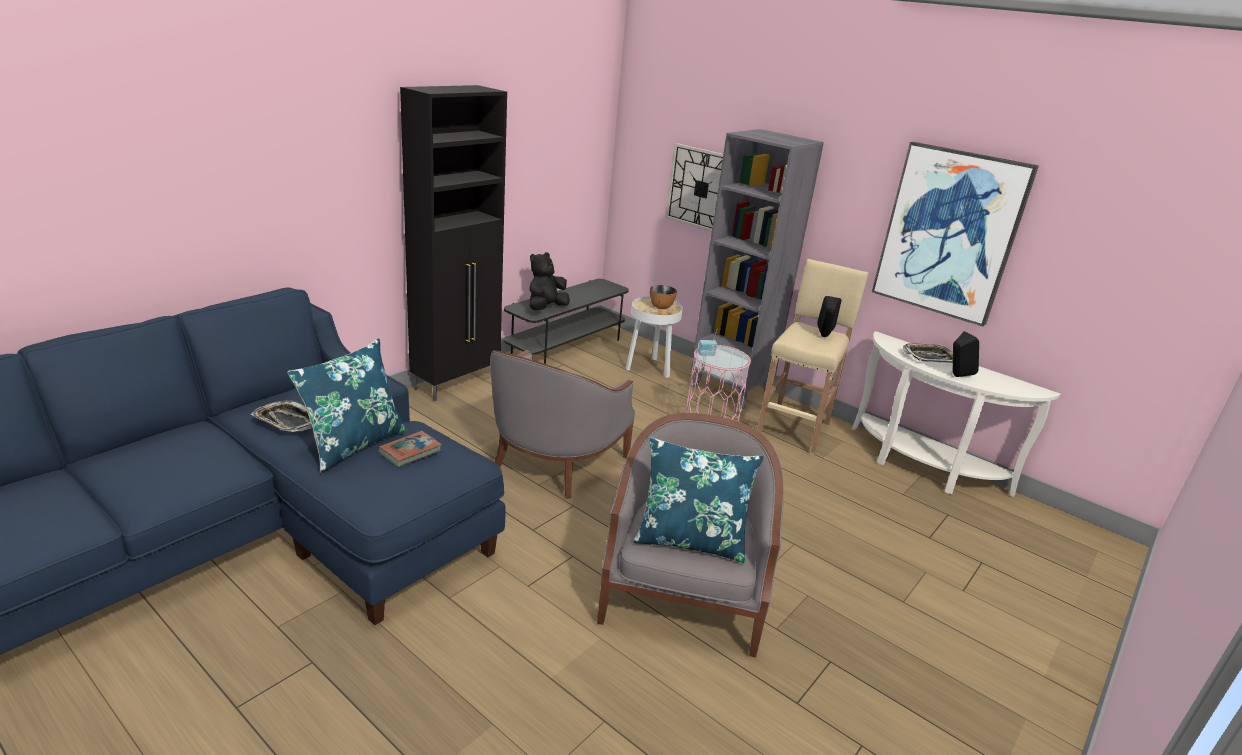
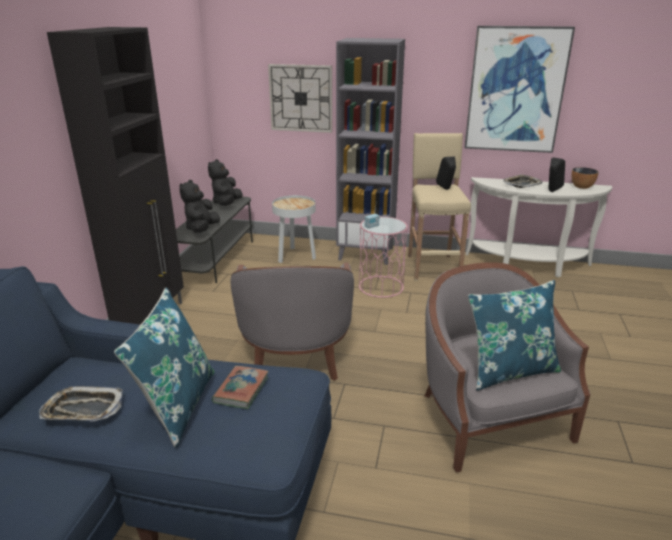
camera: 25 degrees left, 0 degrees up
(597, 289) = (227, 203): none -> black plush toy
(661, 307) = (296, 203): bowl -> bowl (582, 187)

